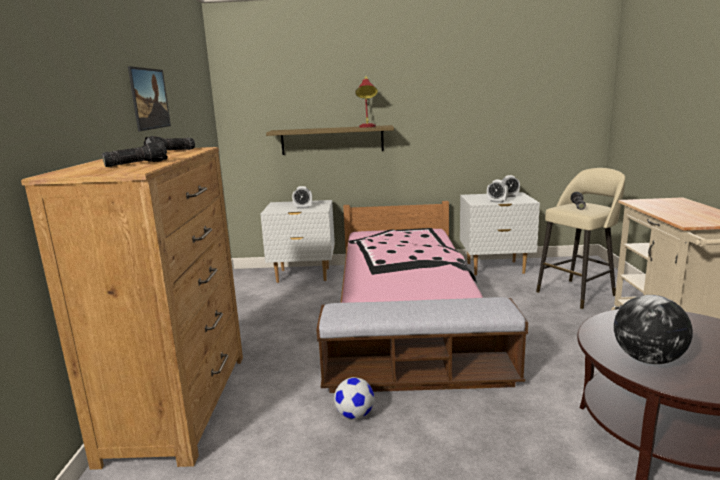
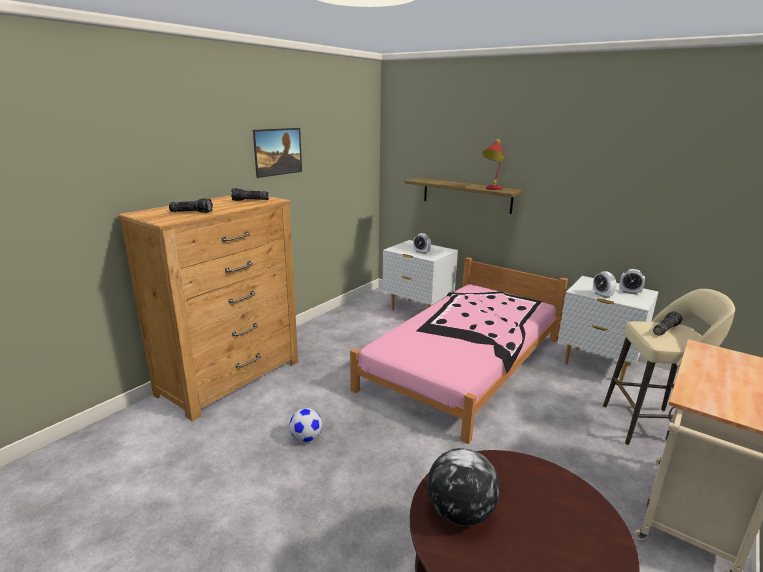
camera: 35 degrees right, 5 degrees up
(419, 377) = (385, 433): bench -> none

